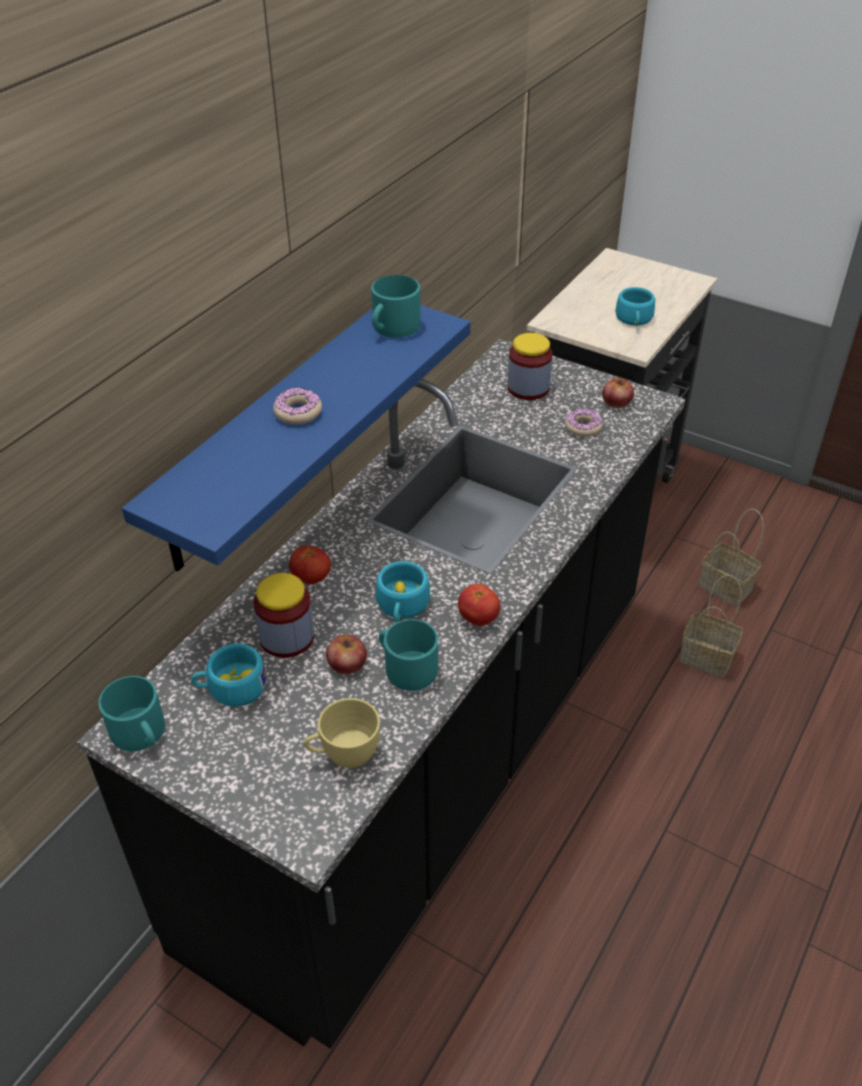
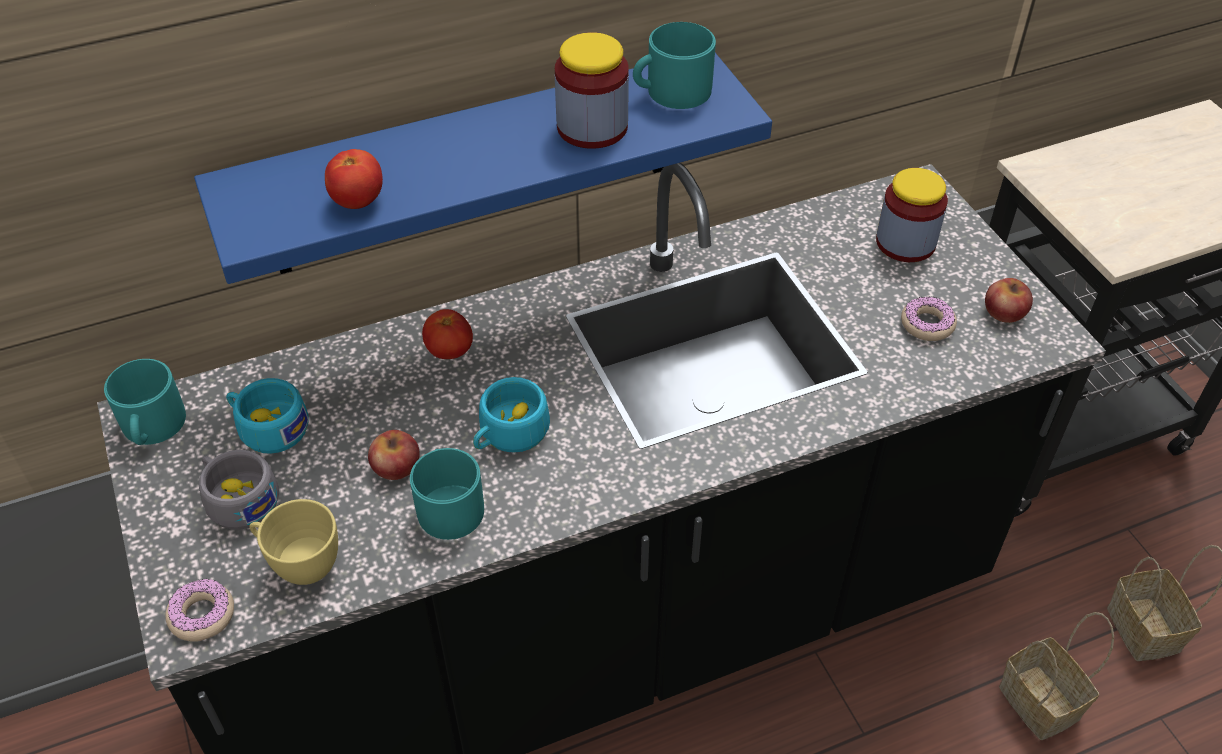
camera: 35 degrees right, 5 degrees up
(257, 742) = (238, 499): none -> grey cup
(287, 637) = (367, 403): jar -> jar (592, 127)
(298, 412) = (462, 149): donut -> donut (202, 615)
(478, 618) = (575, 494): tomato -> tomato (357, 201)
(634, 320) = (1152, 213): turquoise cup -> none

